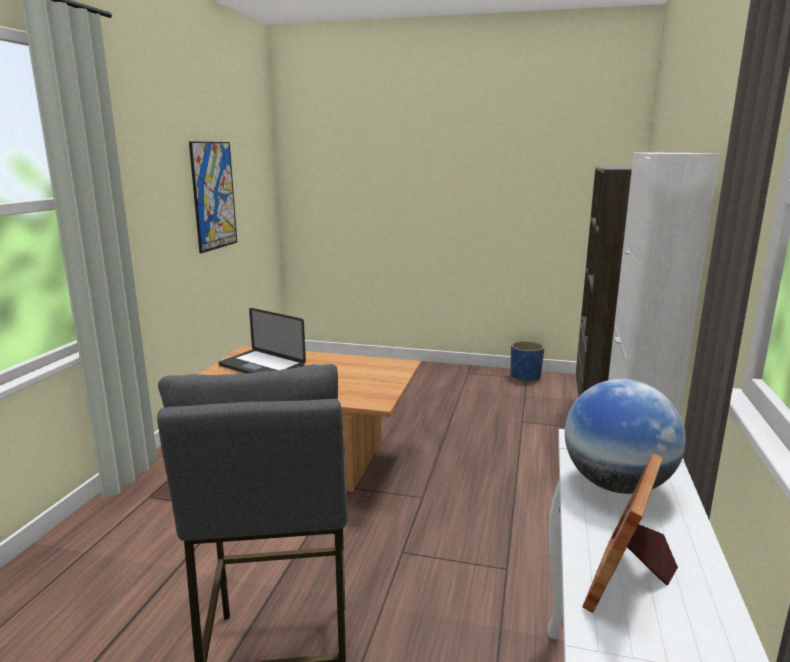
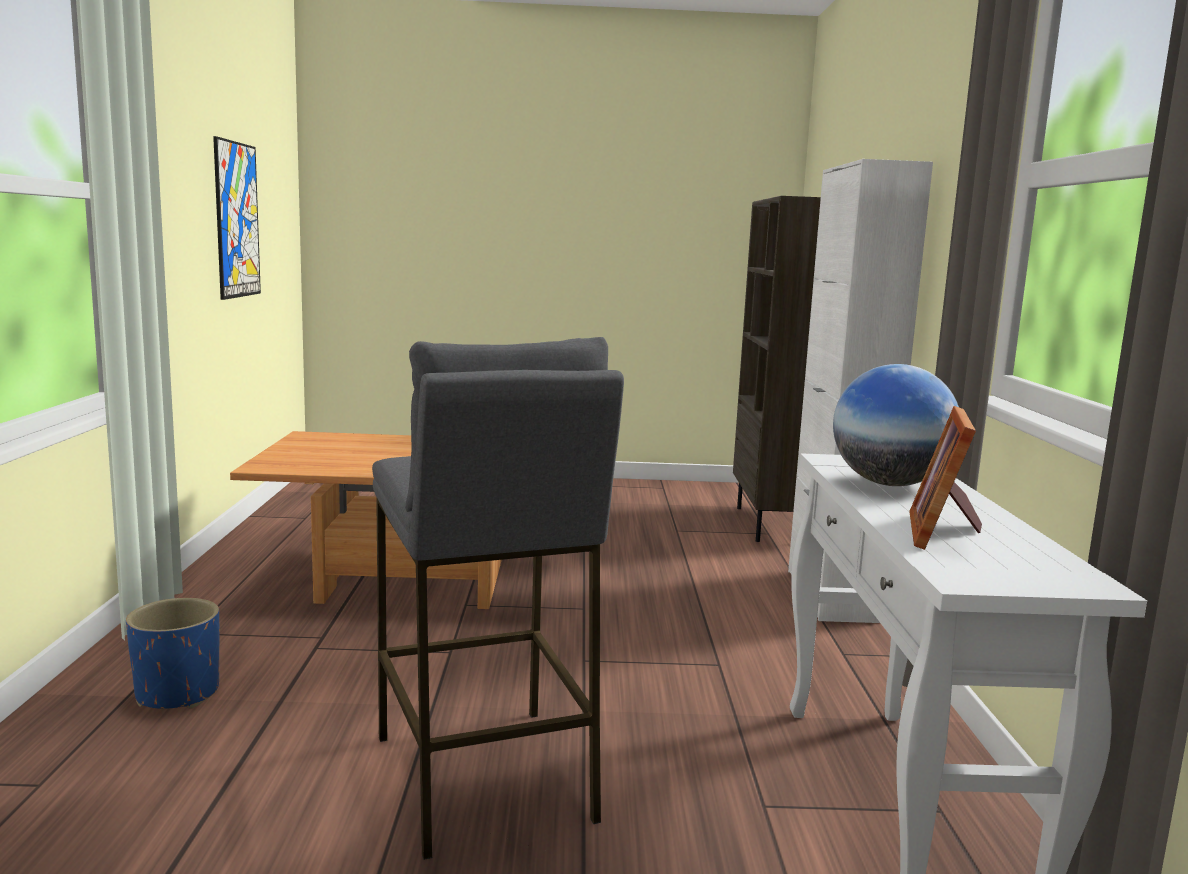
camera: 15 degrees left, 5 degrees down
(262, 366) = (341, 449): laptop -> none
(525, 376) = (661, 486): blue planter -> blue planter (178, 694)

